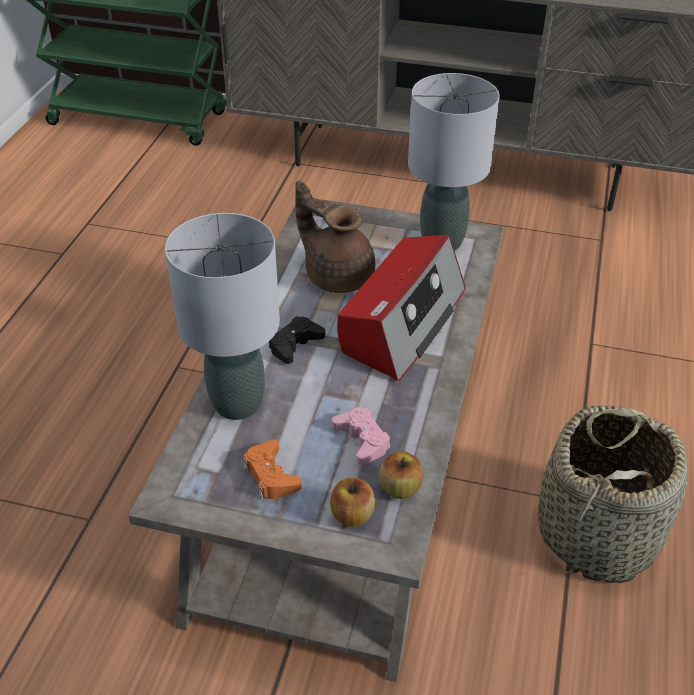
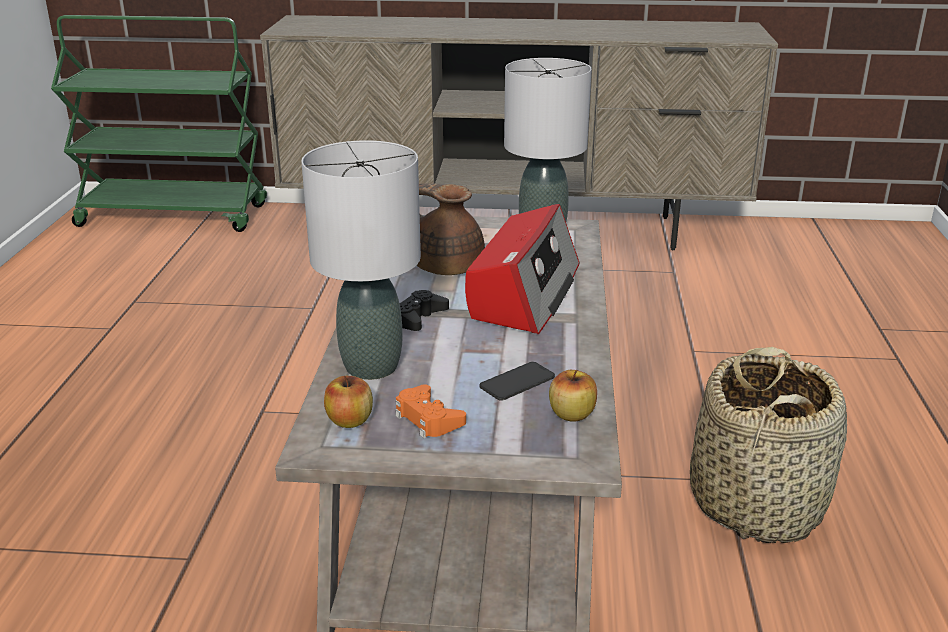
camera: 10 degrees left, 15 degrees down
(352, 515) = (529, 440): apple -> apple (350, 420)
(362, 440) = (517, 382): pink game controller -> phone

